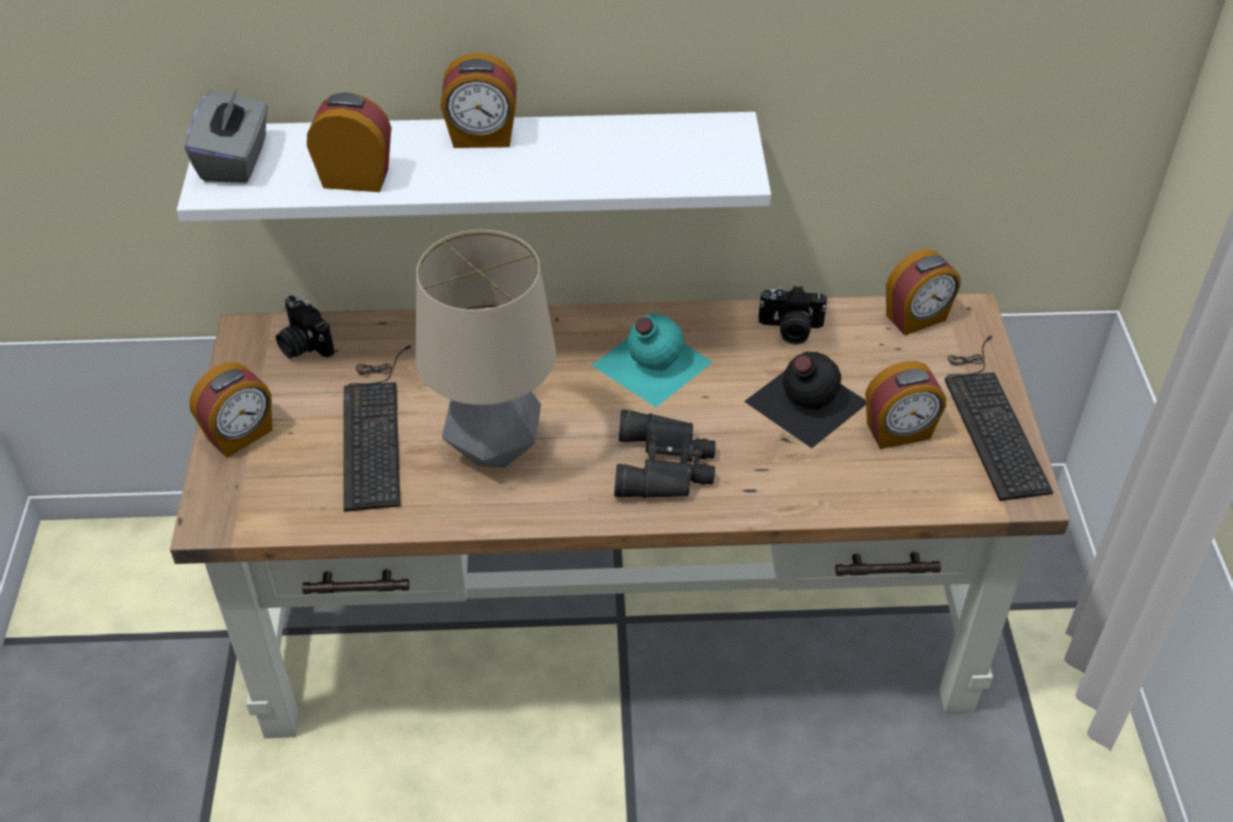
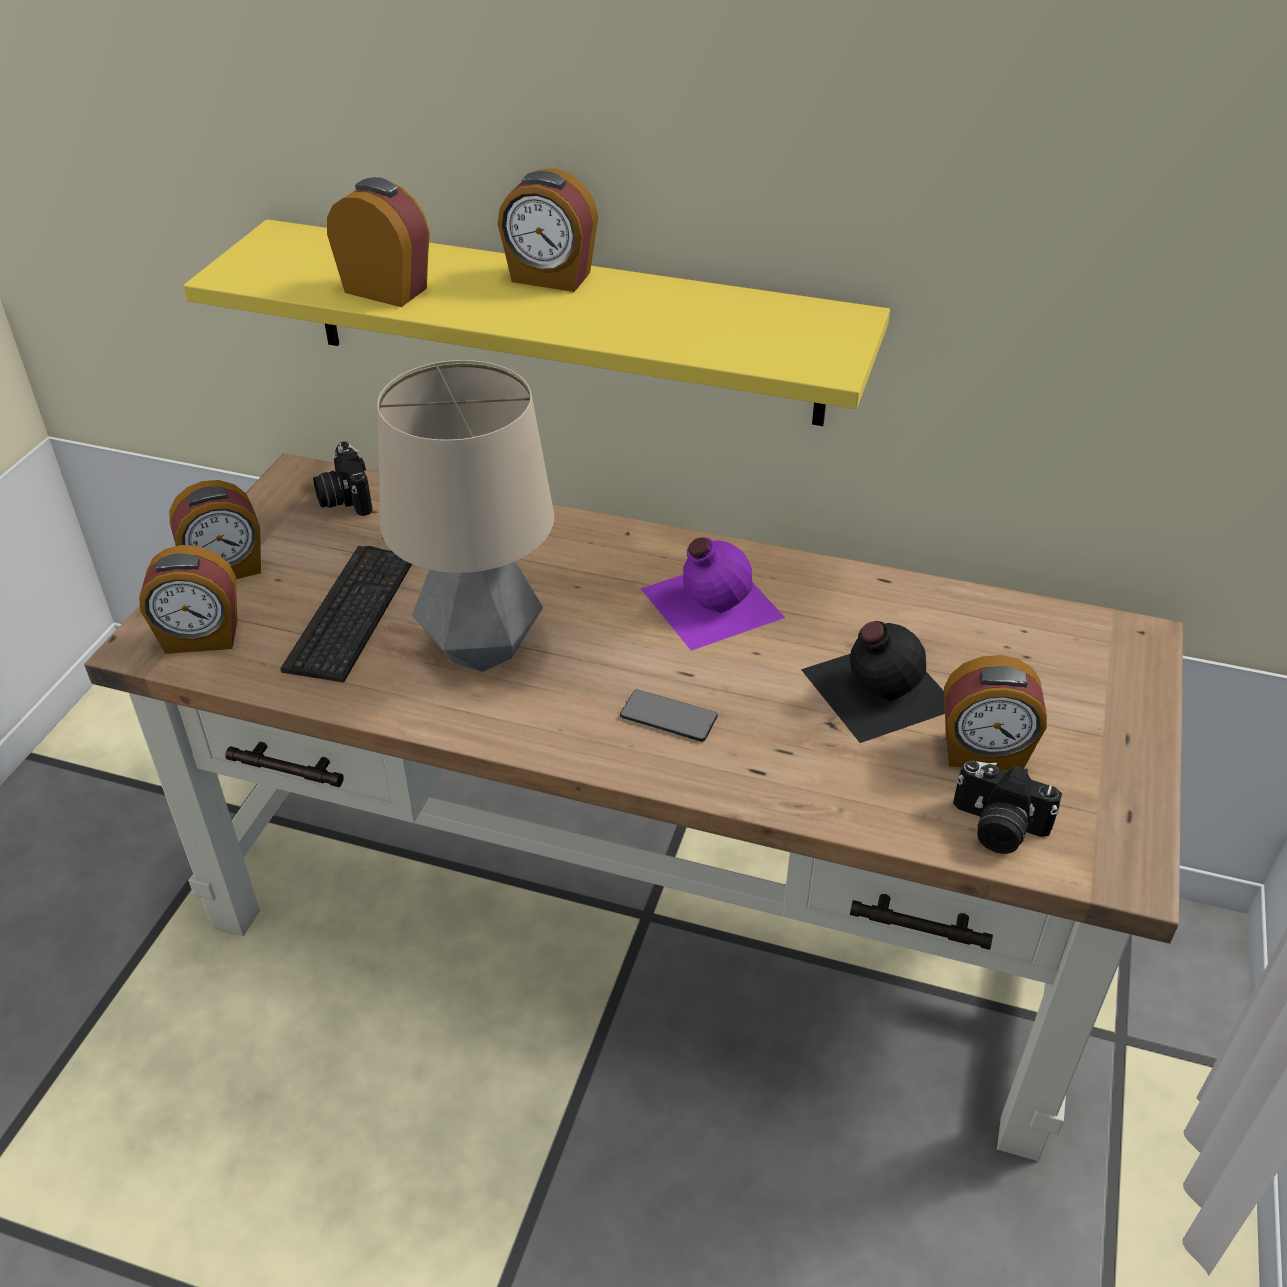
camera: 20 degrees right, 5 degrees down
(236, 160) = (276, 254): grey tissue box -> none
(482, 164) = (563, 323): white shelf -> yellow shelf
(650, 363) = (709, 602): turquoise bottle -> purple bottle
(666, 466) = (668, 717): black binoculars -> phone
(790, 330) = (897, 605): camera -> camera (997, 828)
(917, 319) = (1066, 629): alarm clock -> alarm clock (201, 638)
(992, 419) = (1118, 768): keyboard -> none

